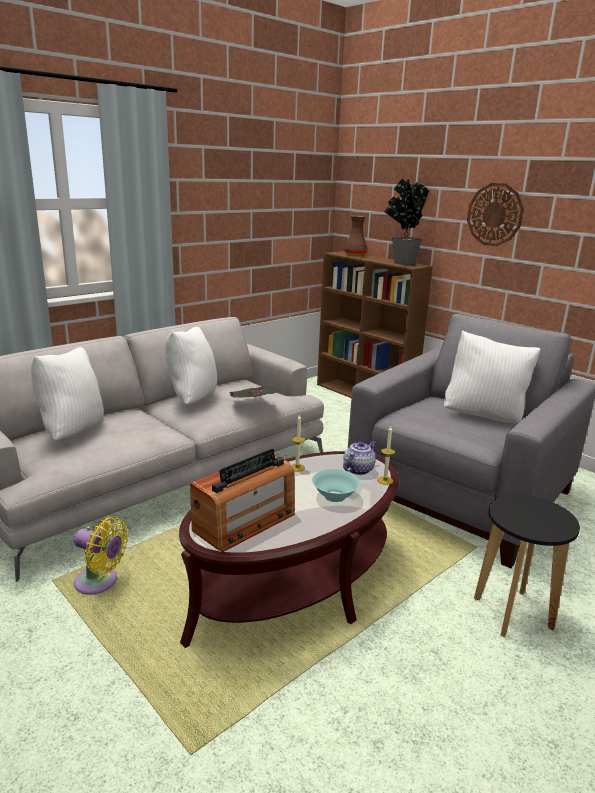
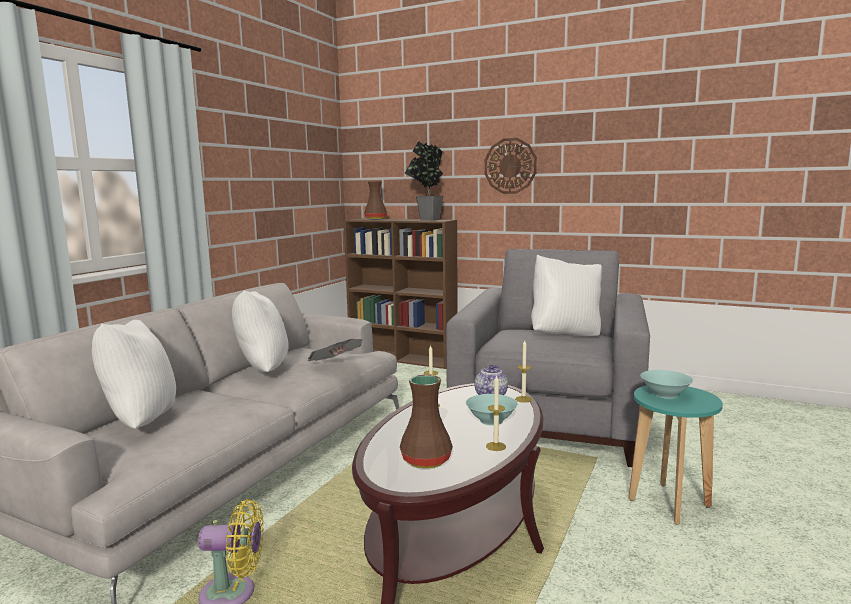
camera: 20 degrees left, 10 degrees down
(245, 522) = (425, 460): radio -> brown vase
(315, 524) = (496, 446): none -> candle
(513, 613) = (669, 503): black stool -> turquoise stool
(523, 510) = (664, 394): none -> turquoise bowl

